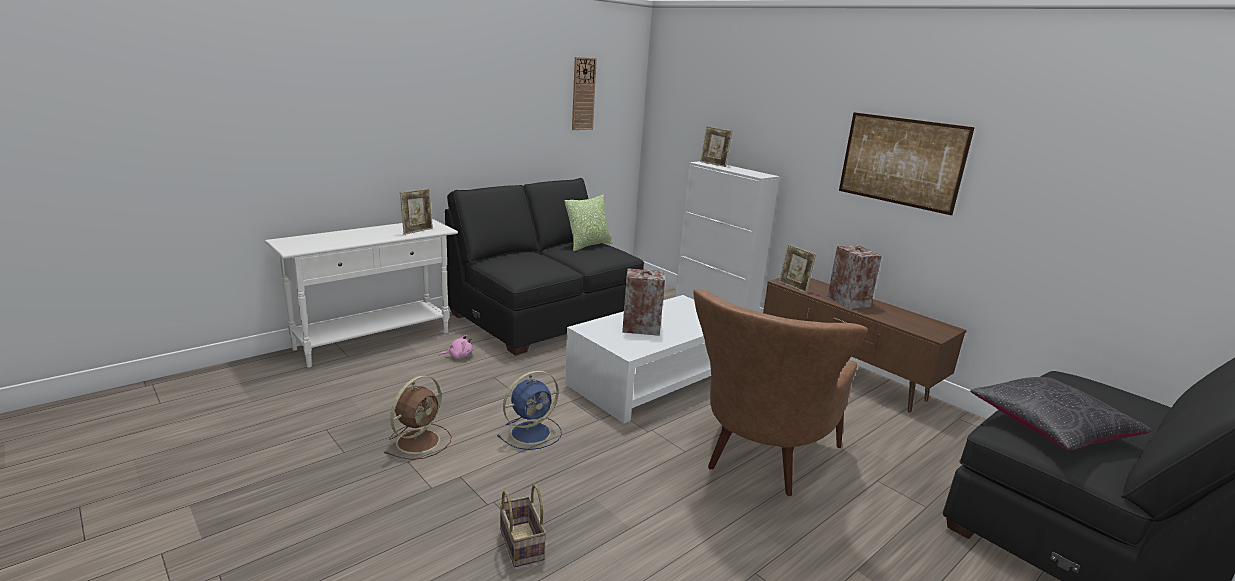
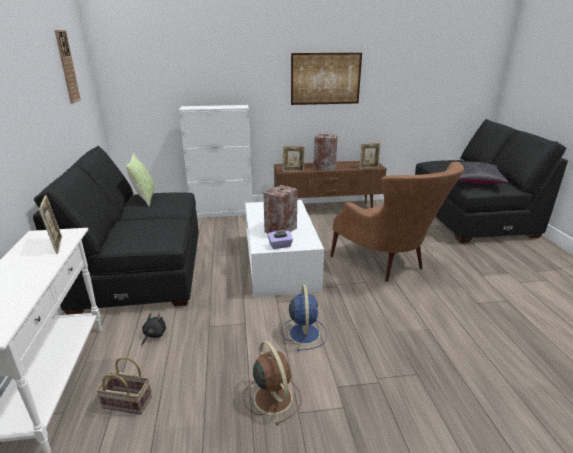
camera: 55 degrees left, 5 degrees up
(458, 356) = (153, 335): pink plush toy -> black plush toy
(520, 543) = (427, 379): basket -> basket (125, 403)
(603, 336) = (280, 246): none -> purple tissue box
(714, 164) = (196, 107): picture frame -> picture frame (368, 167)

